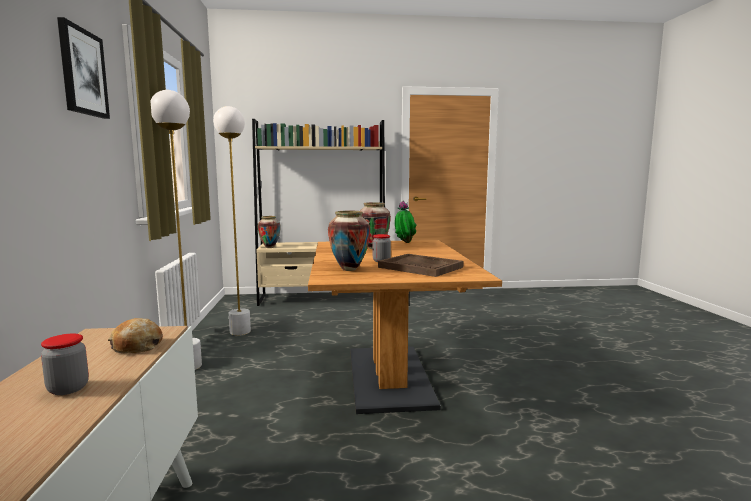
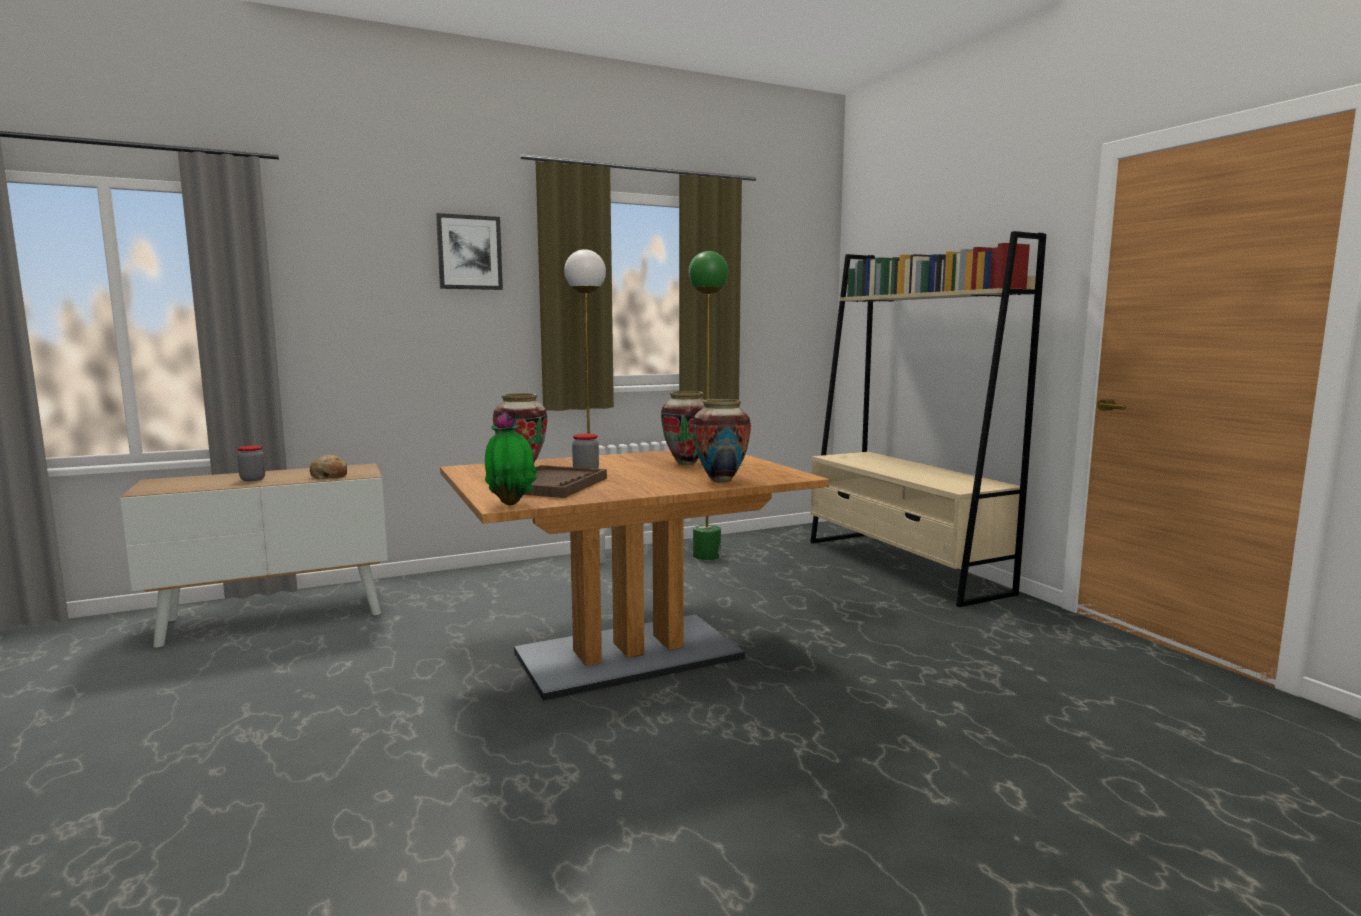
camera: 70 degrees right, 0 degrees up
(240, 332) = (706, 556): white floor lamp -> green floor lamp
(269, 247) = (834, 457): vase -> vase (720, 480)
(404, 242) = (761, 469): potted plant -> potted plant (511, 503)

